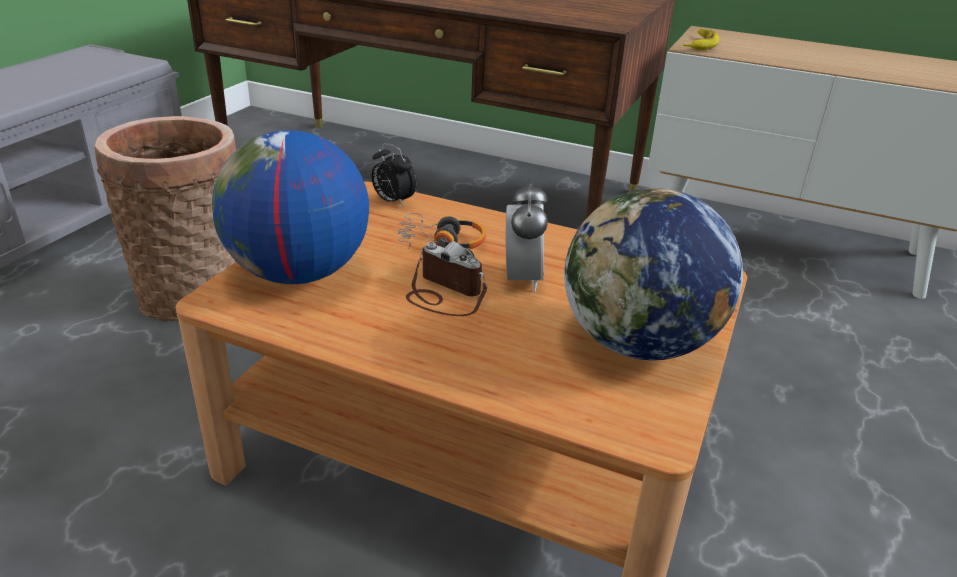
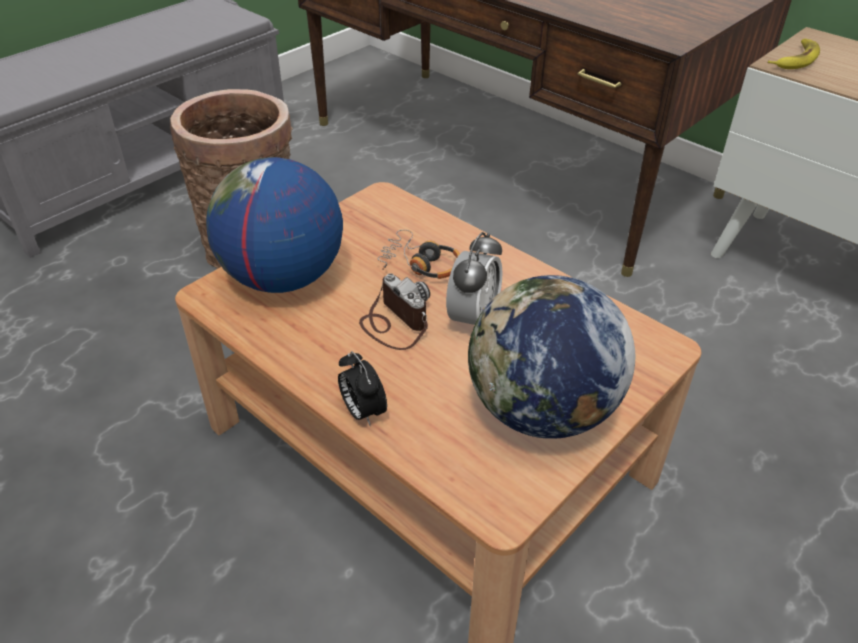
camera: 20 degrees right, 10 degrees up
(393, 201) = (400, 210): alarm clock -> alarm clock (362, 411)

